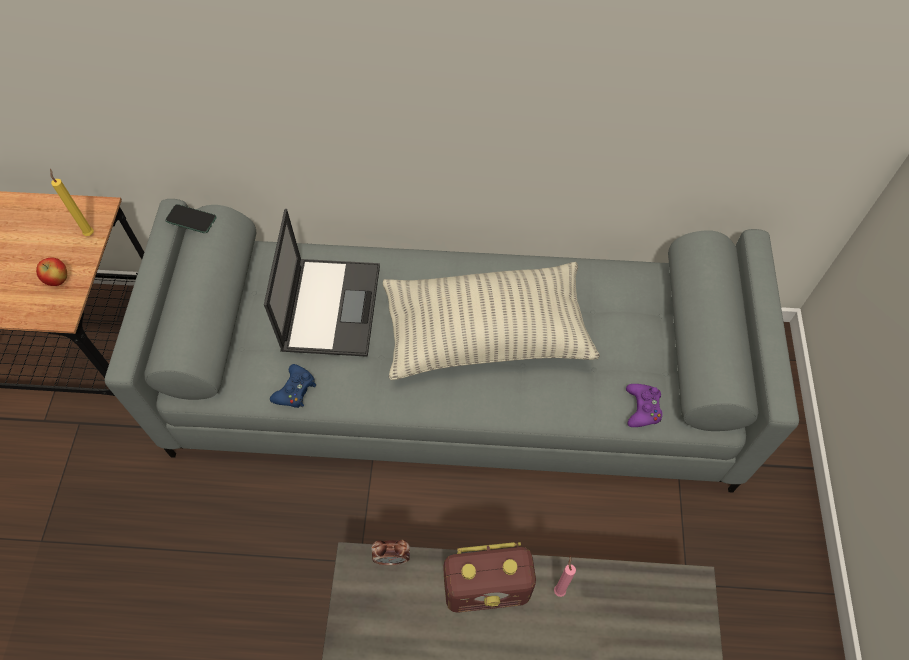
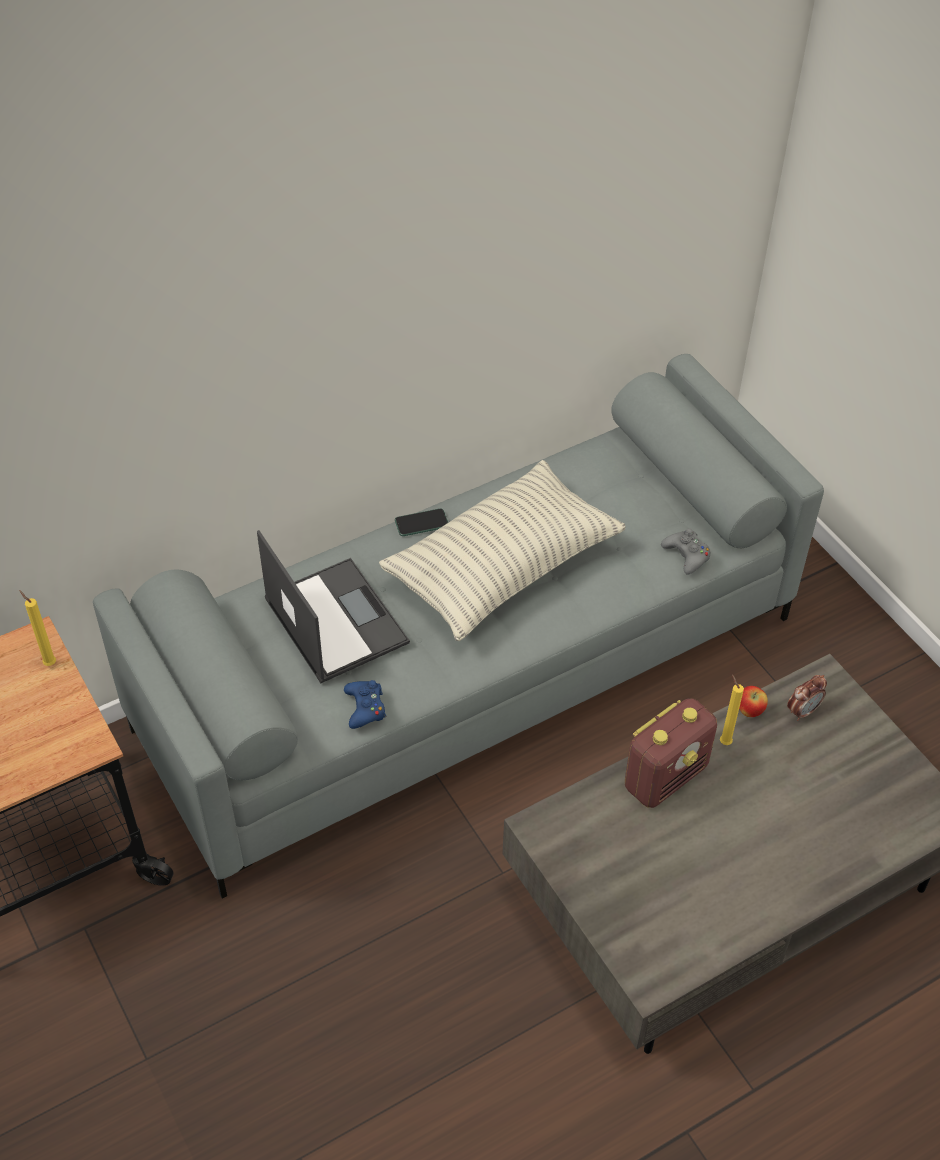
camera: 35 degrees left, 10 degrees down
(58, 280) = (58, 719): apple -> apple (749, 711)
(191, 219) = (148, 597): phone -> phone (421, 523)
(392, 558) = (564, 802): alarm clock -> alarm clock (803, 711)
(559, 589) = (724, 741): pink candle -> yellow candle
(642, 408) = (687, 555): purple game controller -> grey game controller

